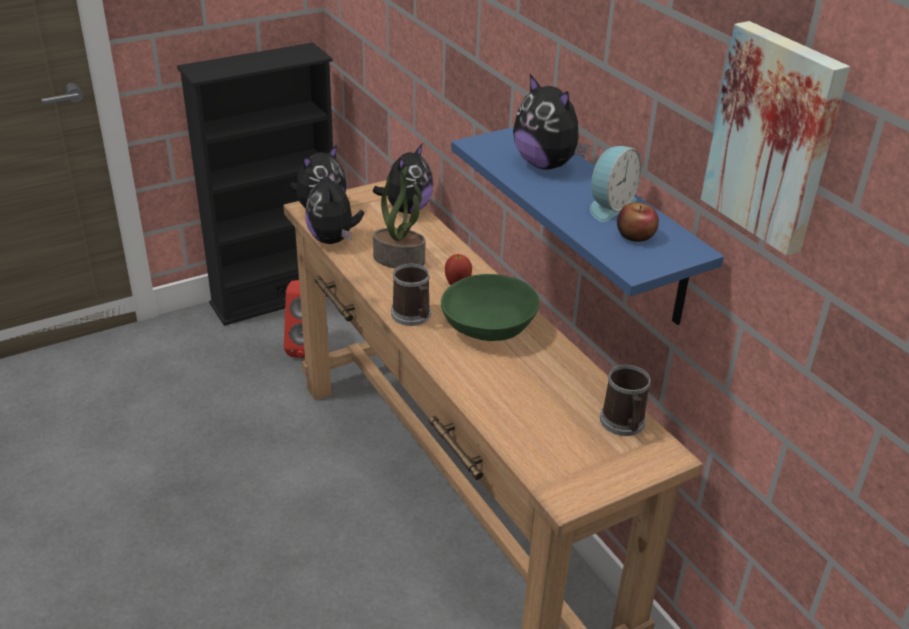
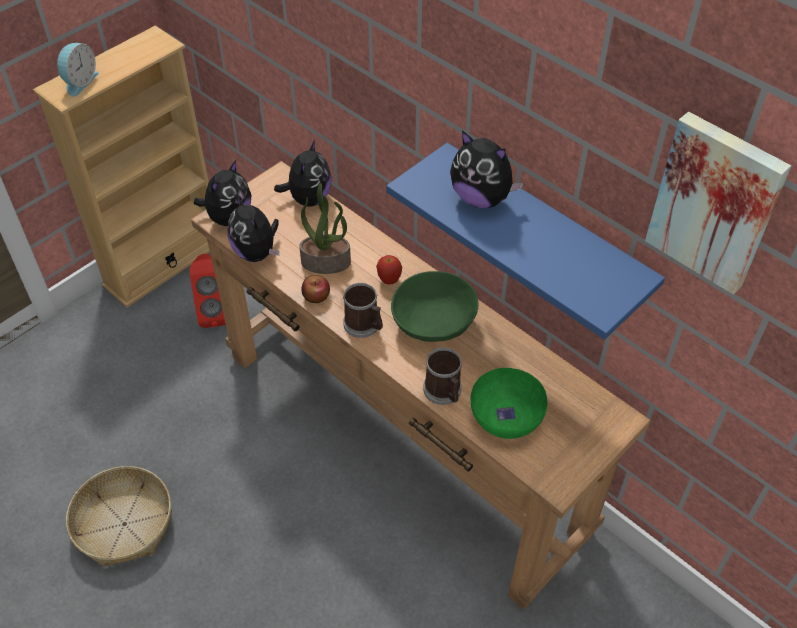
camera: 15 degrees left, 15 degrees up
(129, 509) = (124, 524): none -> basket
(276, 297) = (164, 263): black bookcase -> beige bookcase
(530, 424) = (505, 418): none -> green bowl
(609, 205) = (553, 239): alarm clock -> alarm clock (79, 82)
(624, 424) = (578, 397): mug -> mug (444, 392)
(635, 236) = (588, 272): apple -> apple (316, 296)

